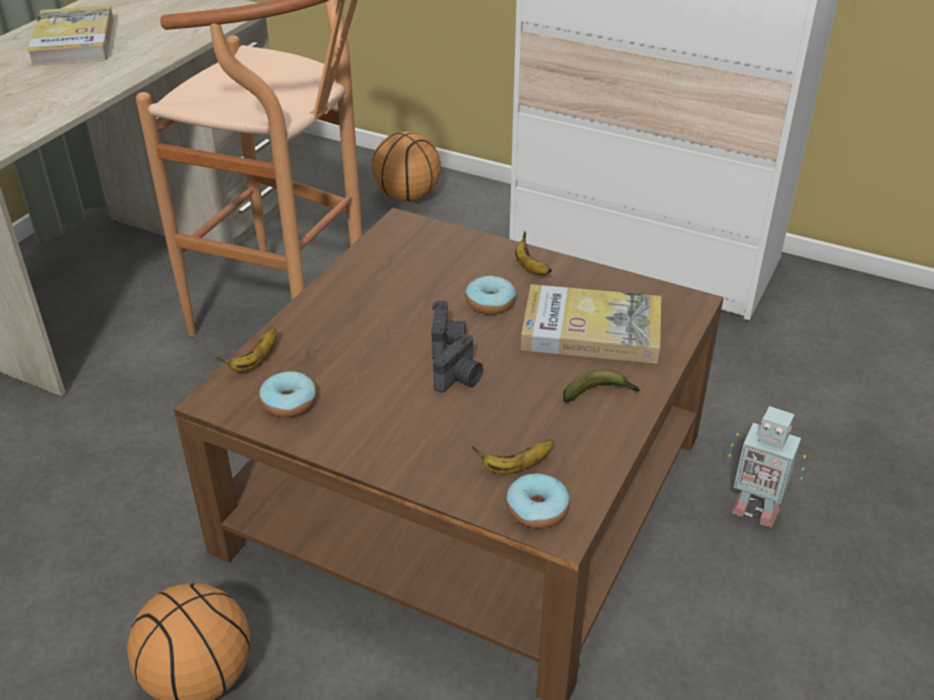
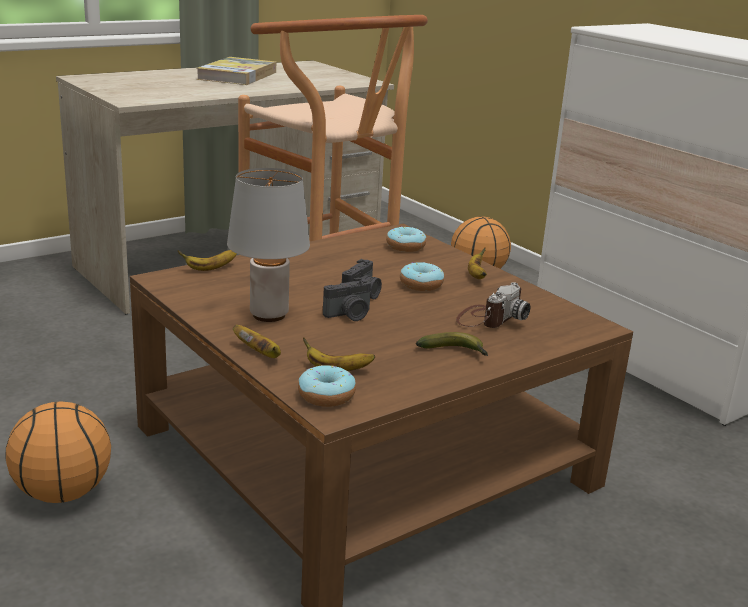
camera: 25 degrees right, 15 degrees down
(289, 402) = (209, 293): donut -> donut (405, 246)
(381, 413) = (268, 315): none -> grey table lamp
(423, 475) = (259, 353): none -> banana
(591, 329) = (489, 318): book -> camera
(754, 508) = (618, 553): toy robot -> none

